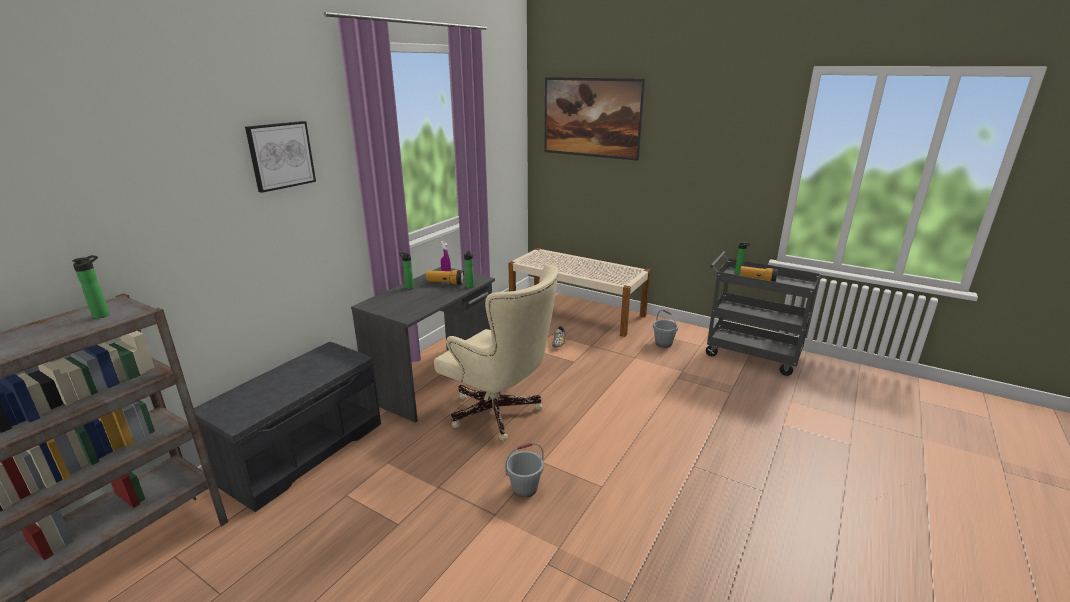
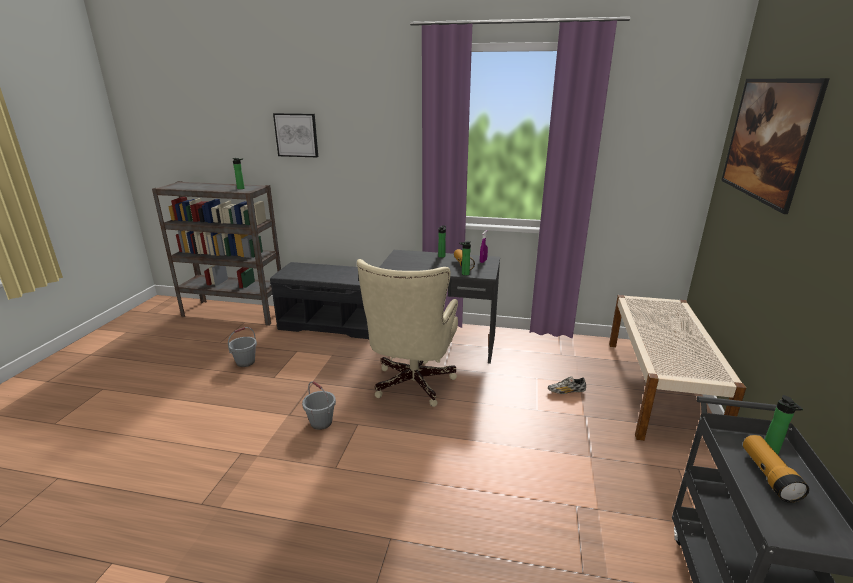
camera: 70 degrees right, 0 degrees up
(281, 155) = (372, 128): picture -> picture (296, 135)
(663, 343) = (659, 480): grey bucket -> grey bucket (245, 362)

